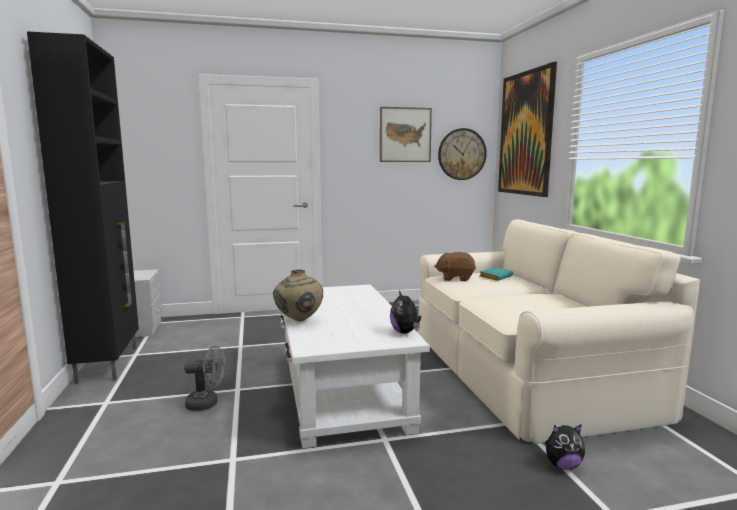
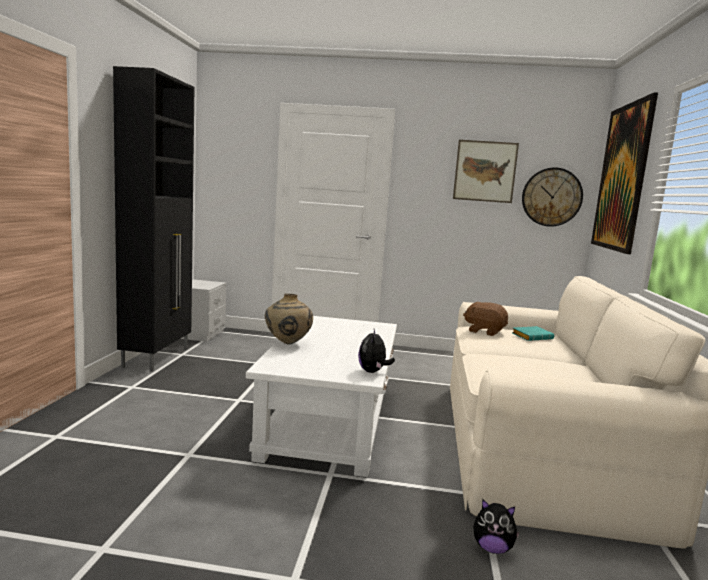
camera: 20 degrees right, 0 degrees up
(207, 403) = (205, 406): grey fan -> none

